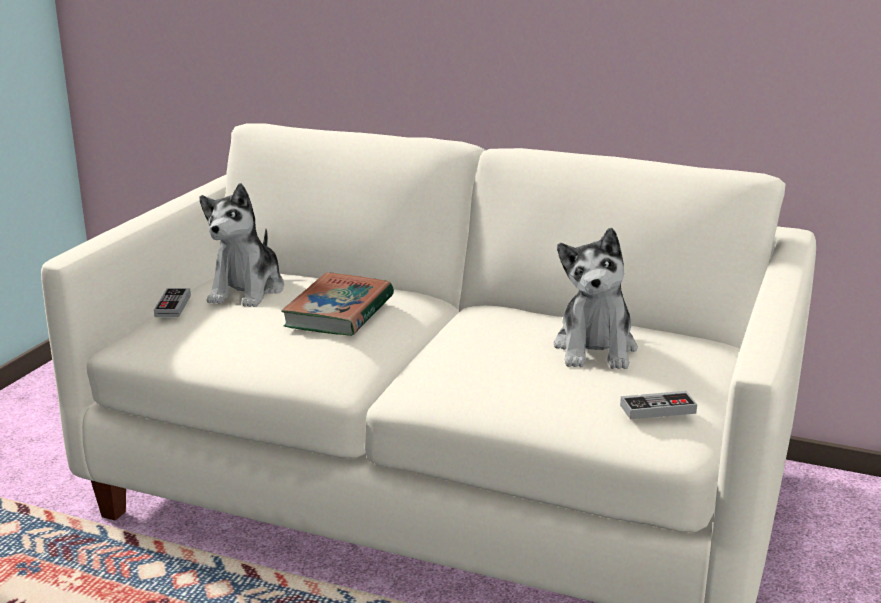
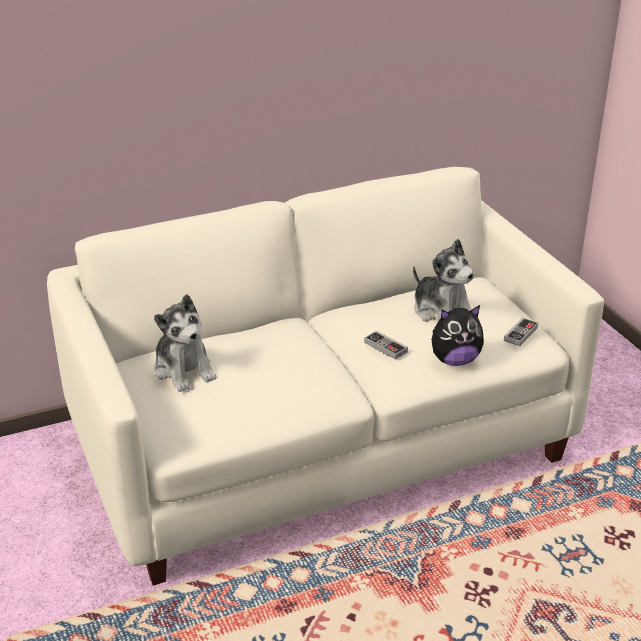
camera: 45 degrees left, 10 degrees up
(173, 306) = (154, 406): game controller -> game controller (385, 347)
(339, 312) = (285, 356): book -> none
(518, 396) = (454, 360): none -> plush toy

